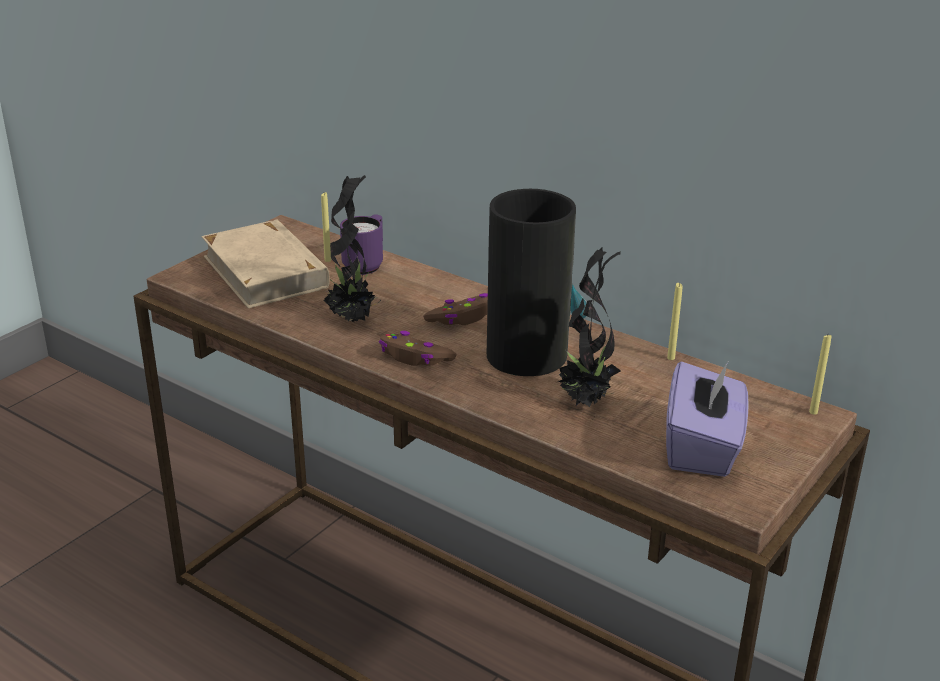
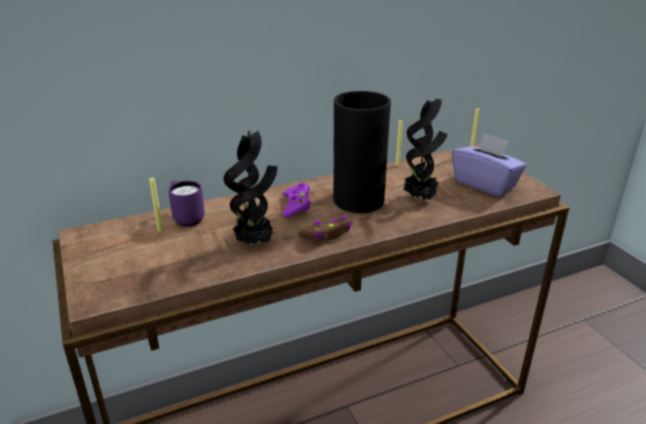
camera: 60 degrees left, 0 degrees up
(266, 271) = (141, 259): beige book -> none
(462, 318) = (296, 206): brown game controller -> purple game controller

